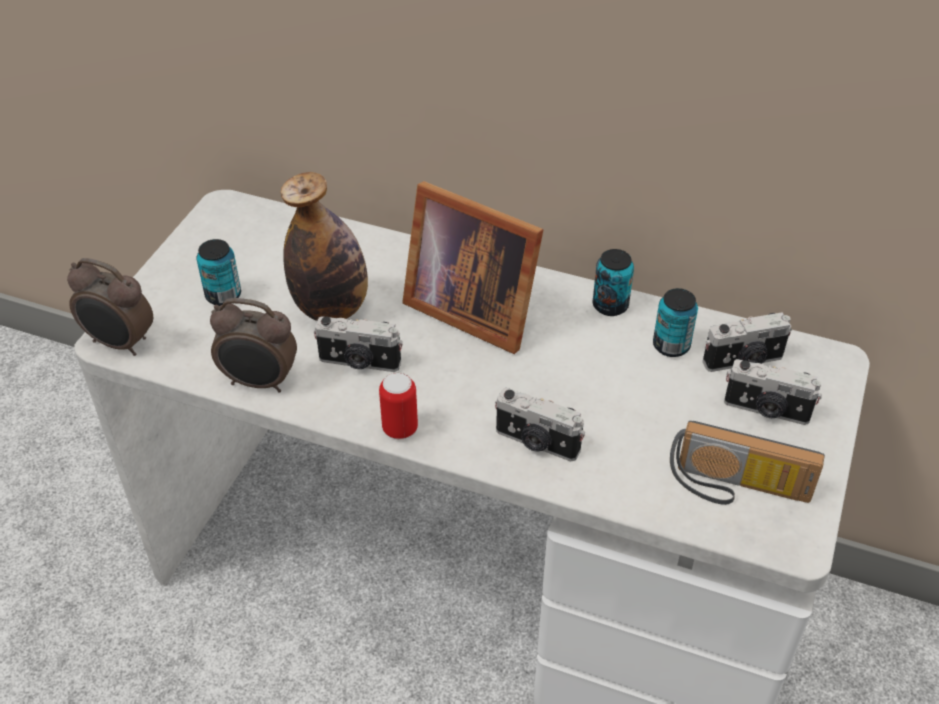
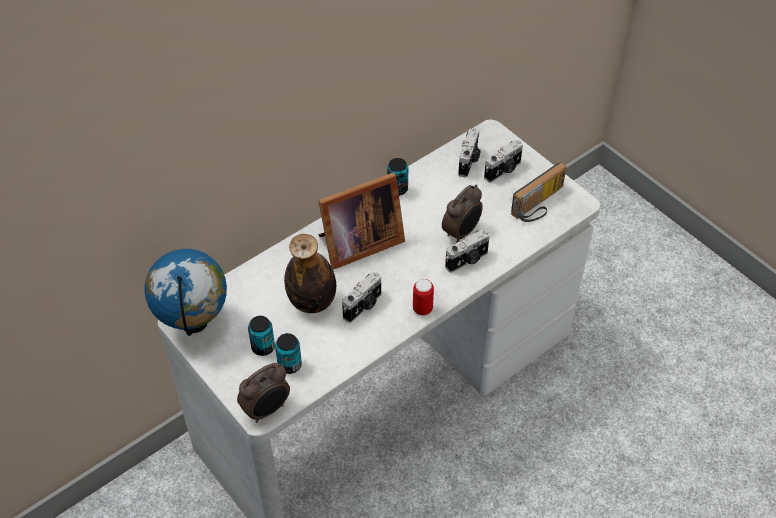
camera: 60 degrees left, 5 degrees up
(223, 222) = (194, 324): none -> globe
(260, 382) = (347, 355): alarm clock -> alarm clock (462, 233)
(671, 345) = (441, 181): can -> can (289, 365)

